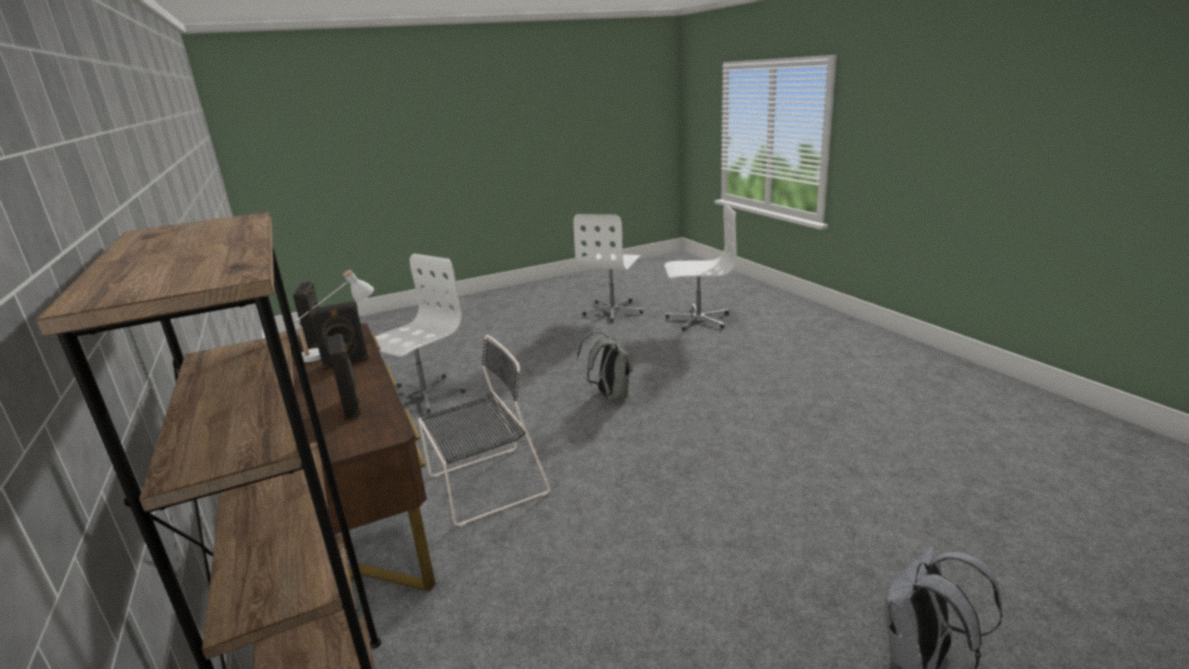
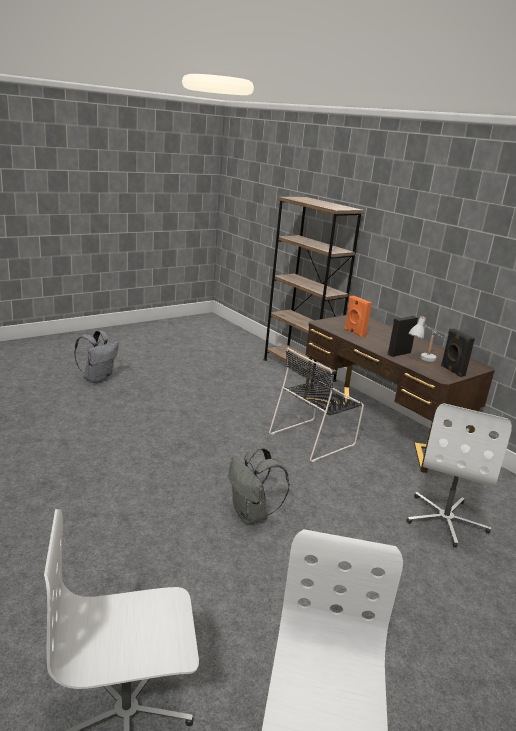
camera: 165 degrees right, 0 degrees up
(352, 407) = (354, 333): black speaker -> orange speaker

